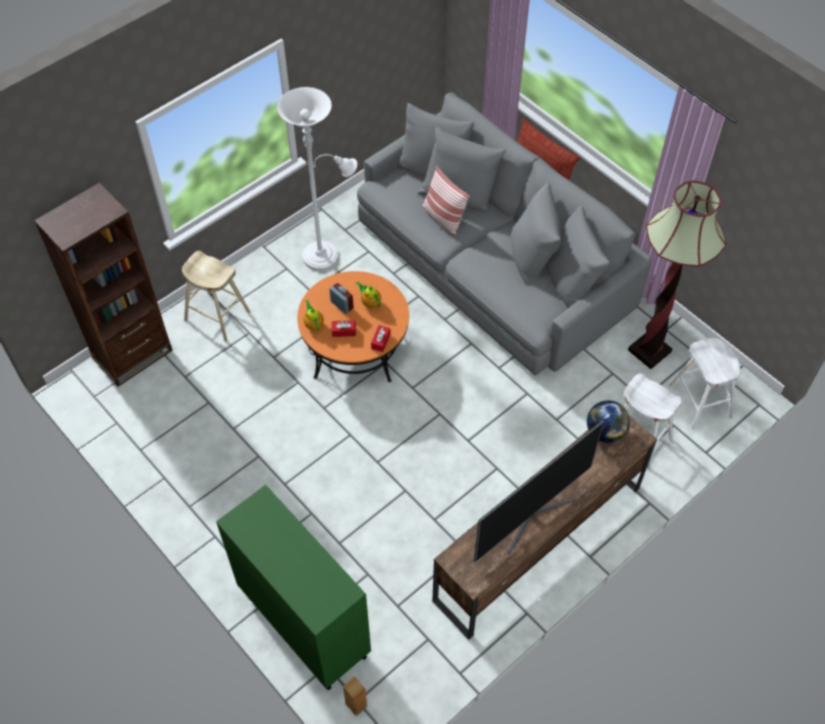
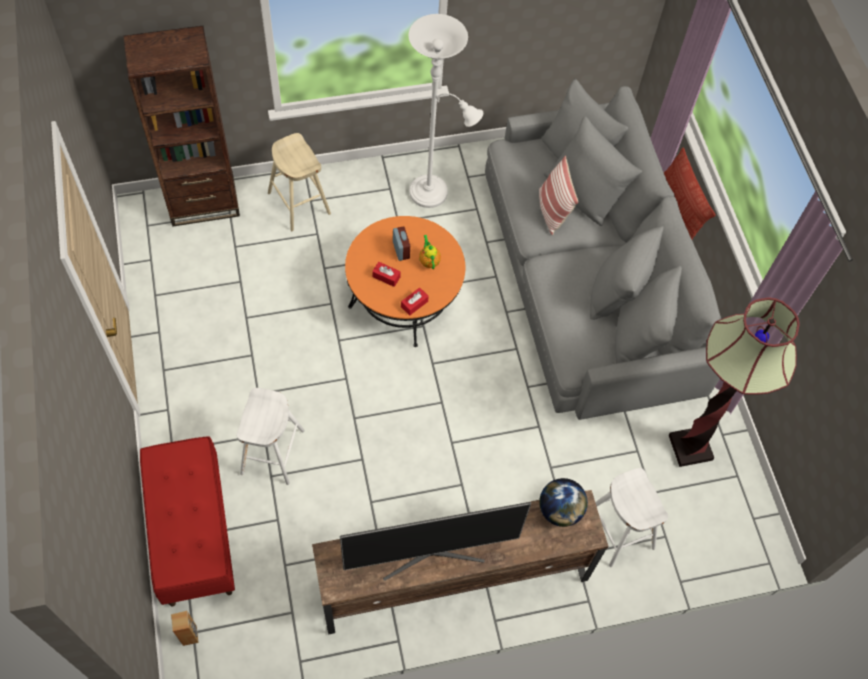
camera: 25 degrees right, 5 degrees up
(304, 623) = (192, 533): green cabinet -> red bench
(313, 324) = (363, 255): teapot -> none
(700, 401) = (709, 526): white stool -> white stool (272, 451)

